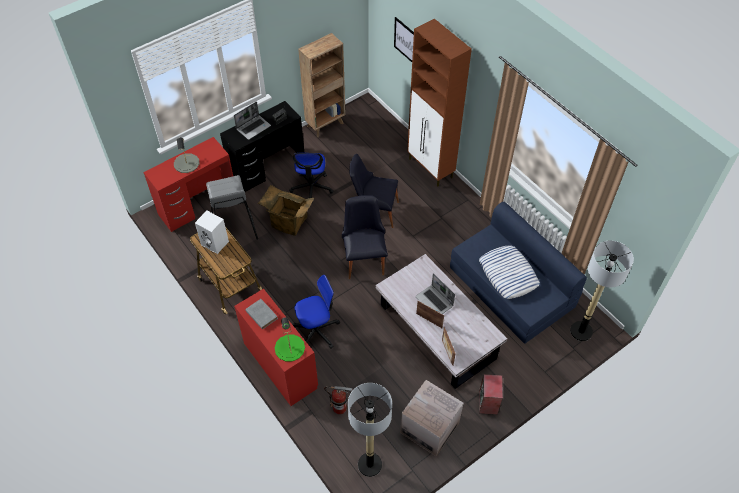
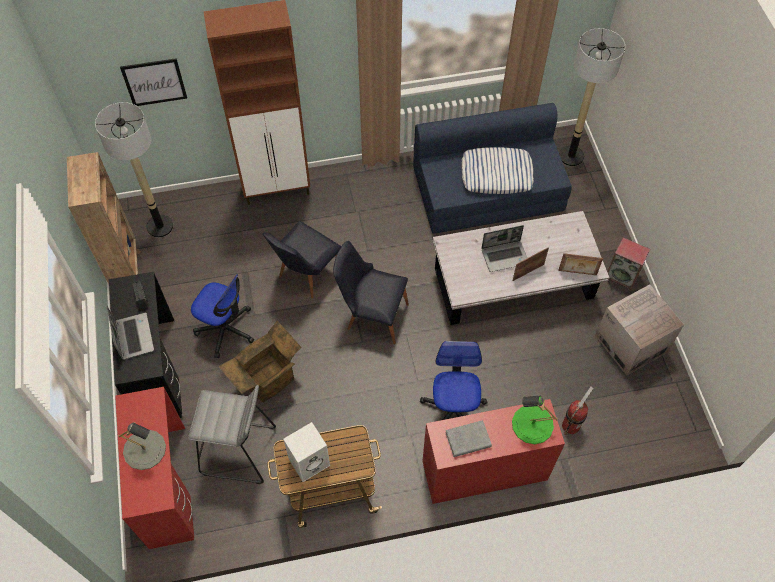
camera: 65 degrees left, 5 degrees up
(369, 464) = (655, 422): floor lamp -> floor lamp (160, 226)

